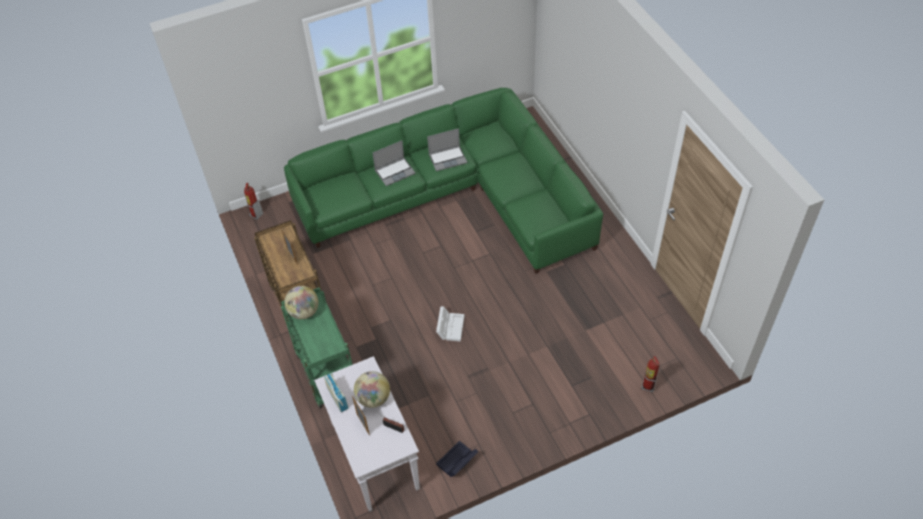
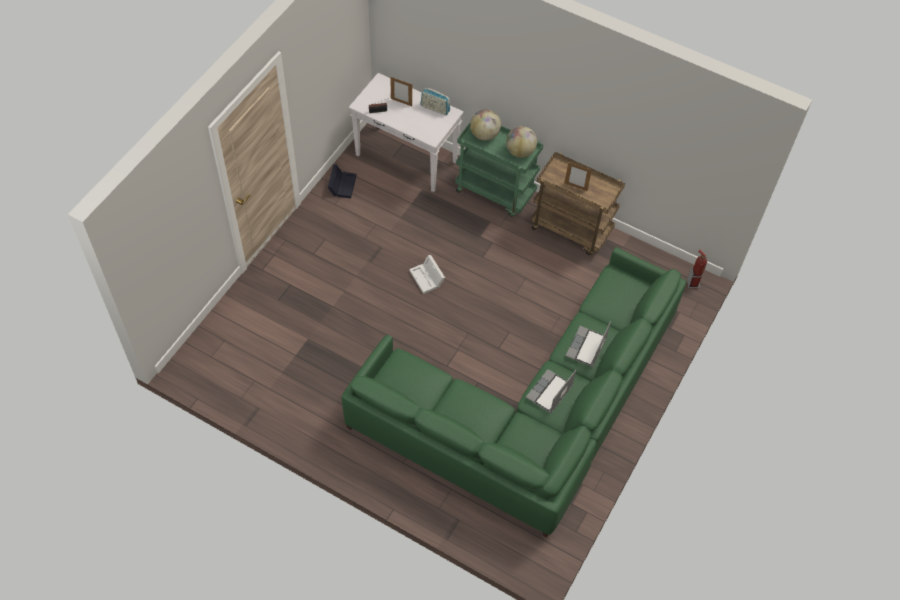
camera: 140 degrees right, 5 degrees up
(373, 398) = (409, 121): globe -> globe (484, 135)
(648, 386) = (224, 317): fire extinguisher -> none

